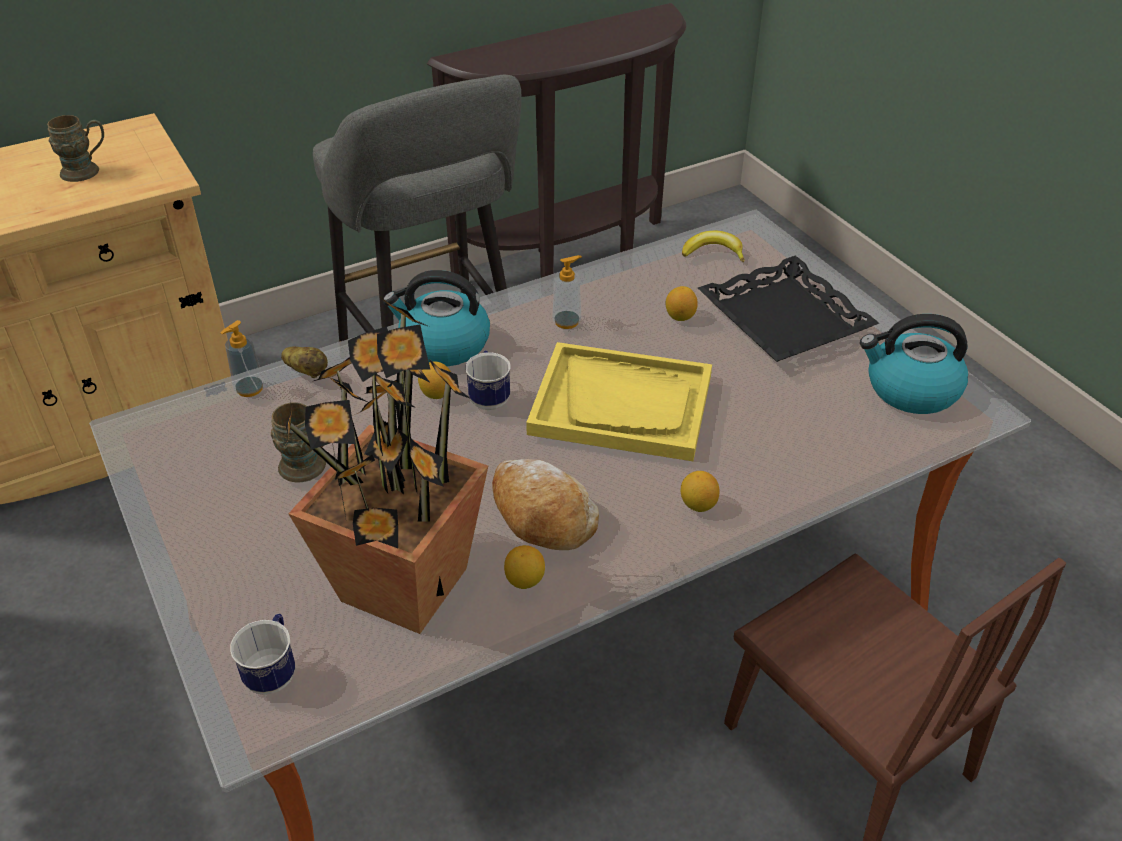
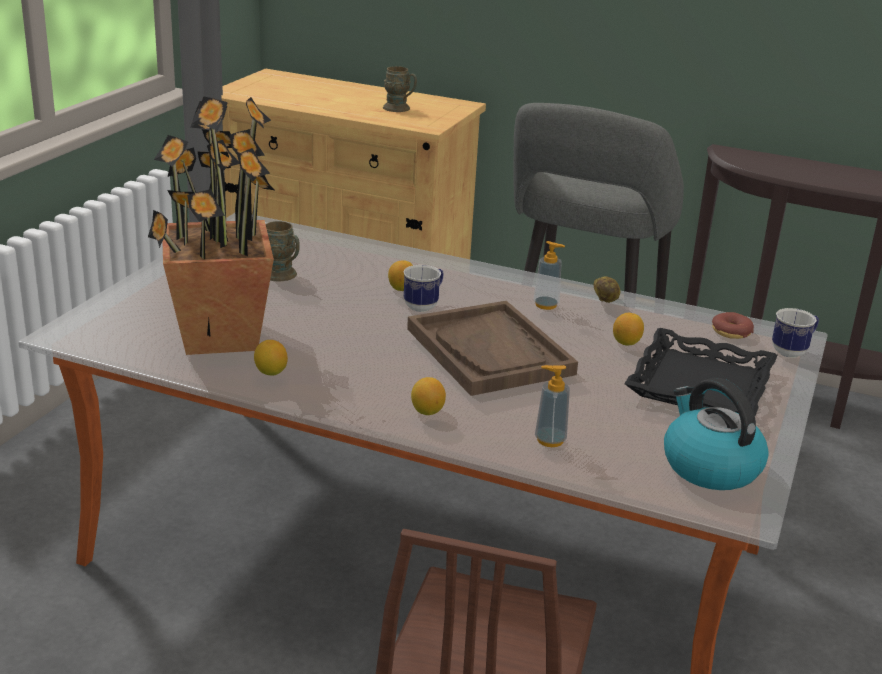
camera: 50 degrees right, 15 degrees down
(249, 389) = (321, 237): soap dispenser -> soap dispenser (550, 440)
(274, 671) = (110, 324): mug -> mug (793, 351)
(307, 372) = (360, 246): potato -> potato (605, 301)
(443, 345) = (452, 275): kettle -> none
(542, 514) = (338, 358): bread -> none
(622, 404) = (490, 351): yellow tray -> brown tray
(713, 252) = (731, 332): banana -> donut

